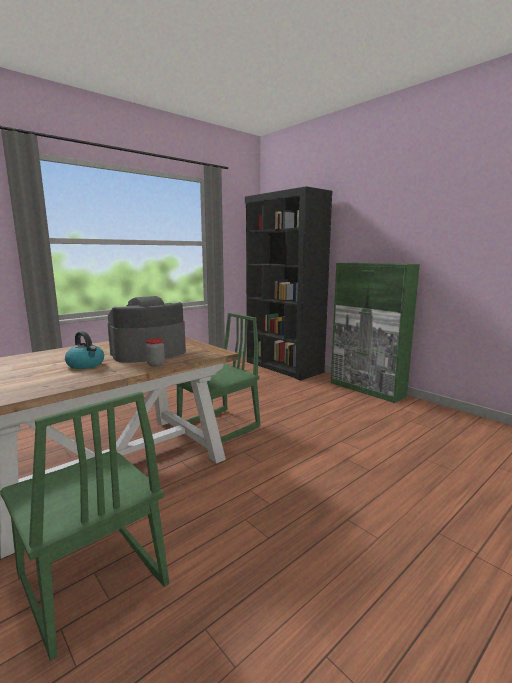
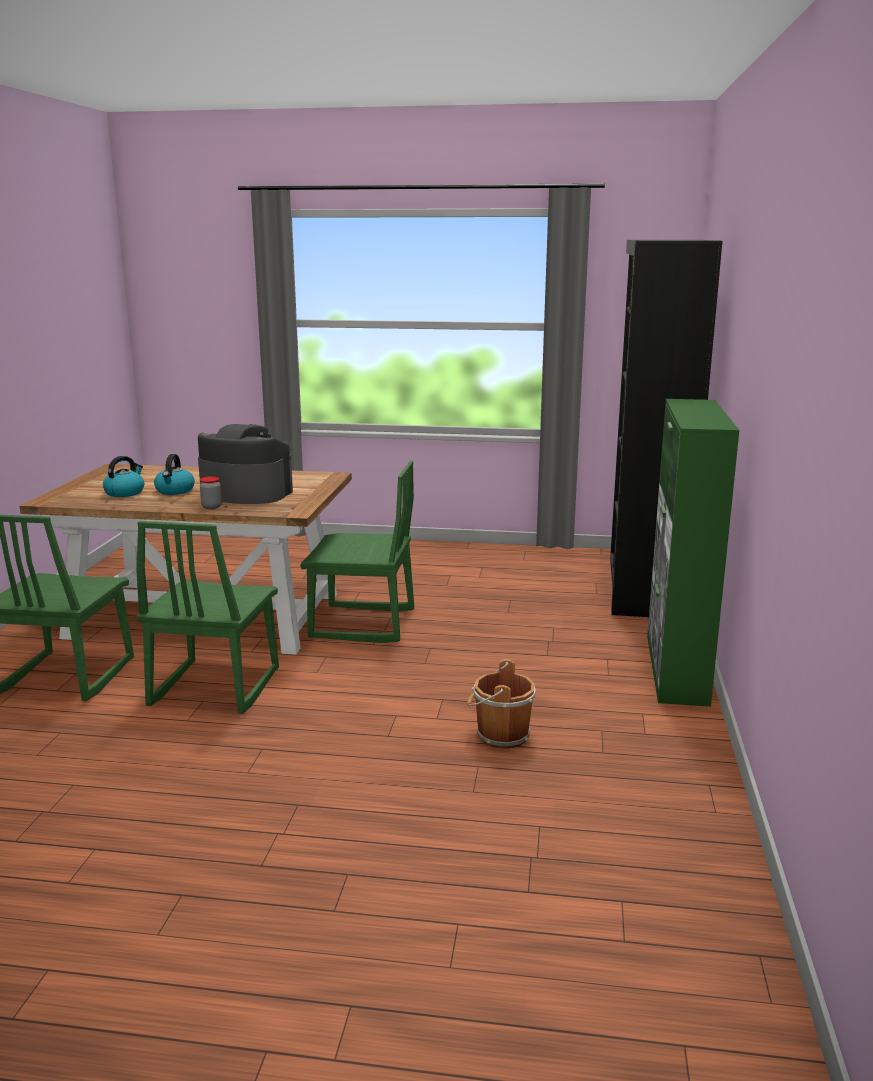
camera: 50 degrees right, 5 degrees up
(42, 377) = (125, 492): none -> kettle
(230, 506) = (214, 687): none -> green chair
(396, 442) = (500, 735): none -> brown bucket

